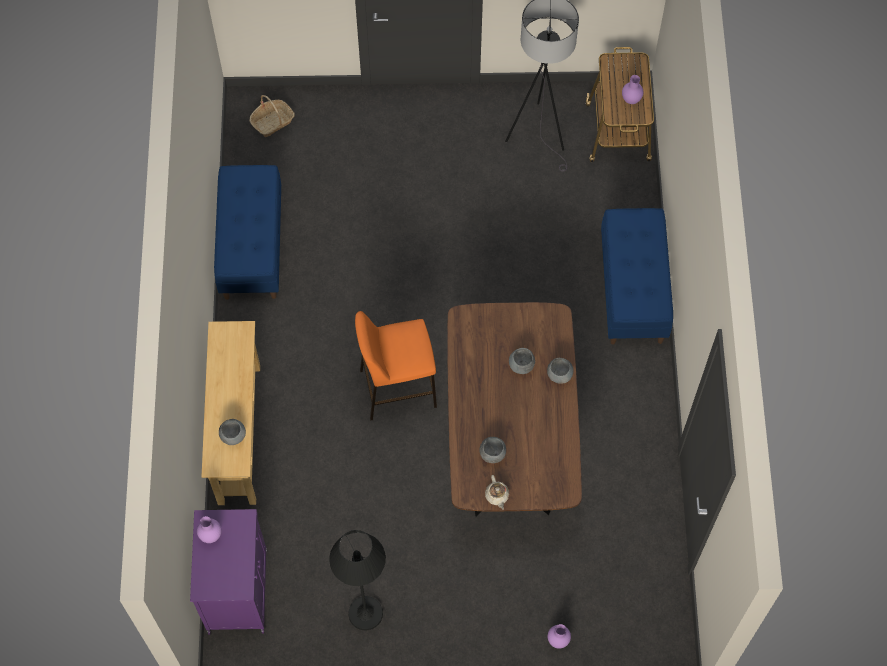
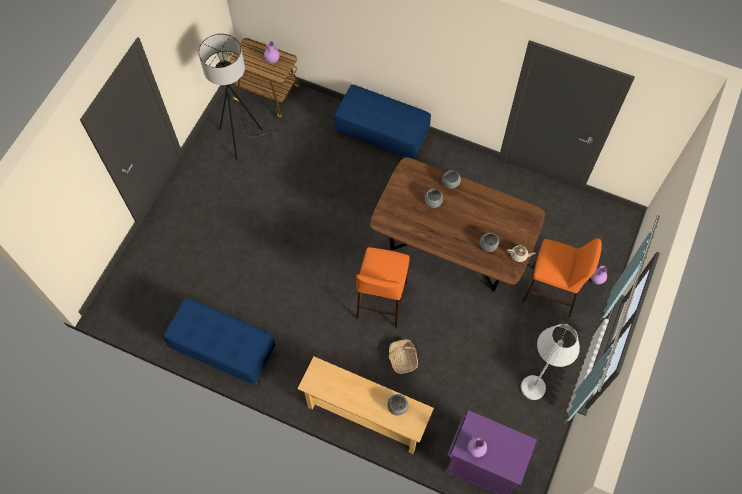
camera: 65 degrees left, 0 degrees up
(272, 122) = (132, 296): basket -> basket (402, 358)
(365, 613) = (533, 387): black floor lamp -> white floor lamp
(511, 588) = (551, 292): none -> orange stool

